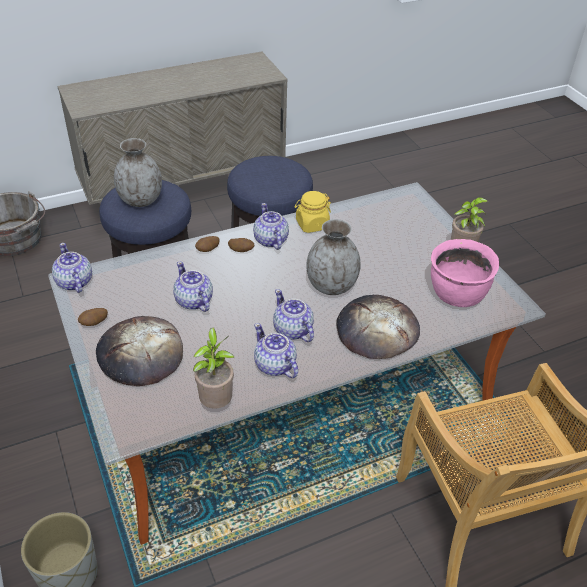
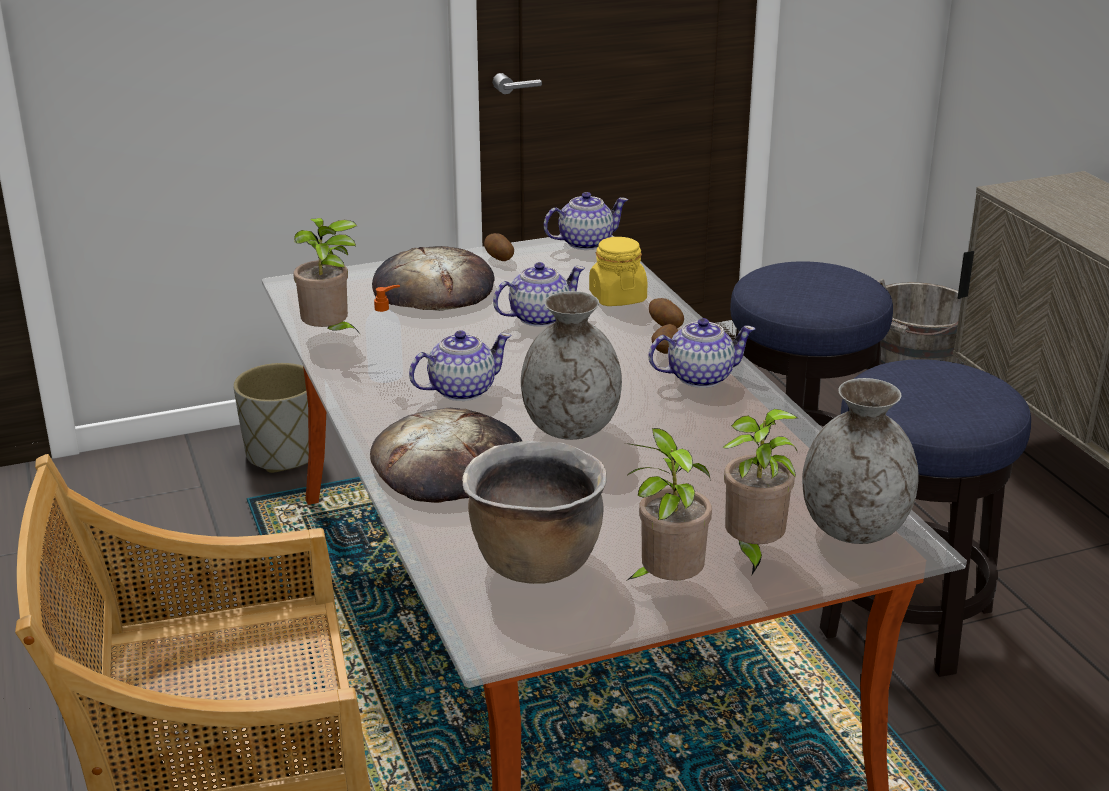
camera: 95 degrees right, 15 degrees down
(140, 200) = (808, 282): grey vase -> grey vase (853, 528)
(275, 365) = (387, 375): teapot -> soap dispenser
(312, 224) = (756, 417): yellow jar -> yellow jar (617, 298)
(429, 232) = (752, 552): none -> potted plant
(456, 295) = (534, 562): pink cooking pot -> brown cooking pot

